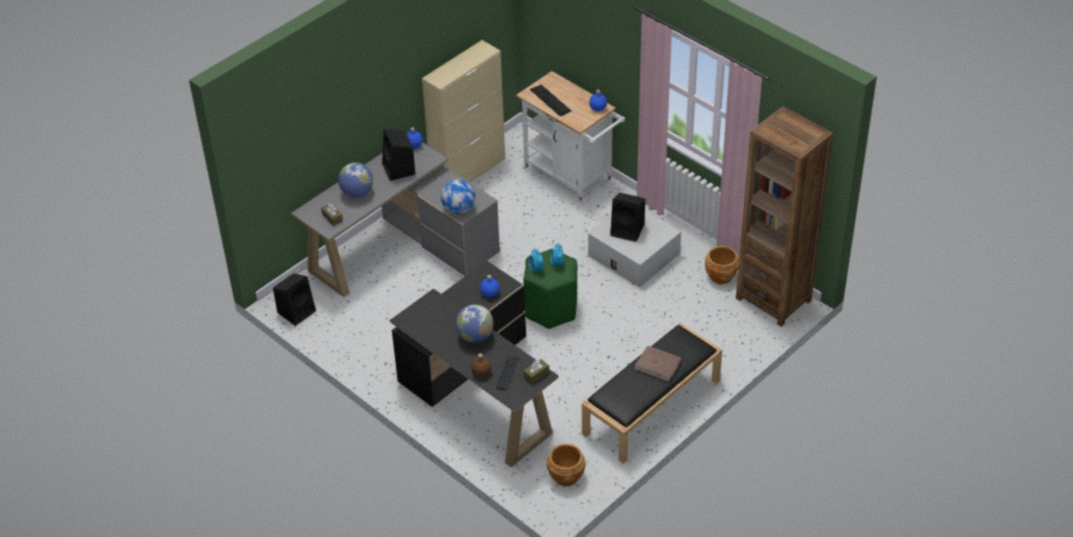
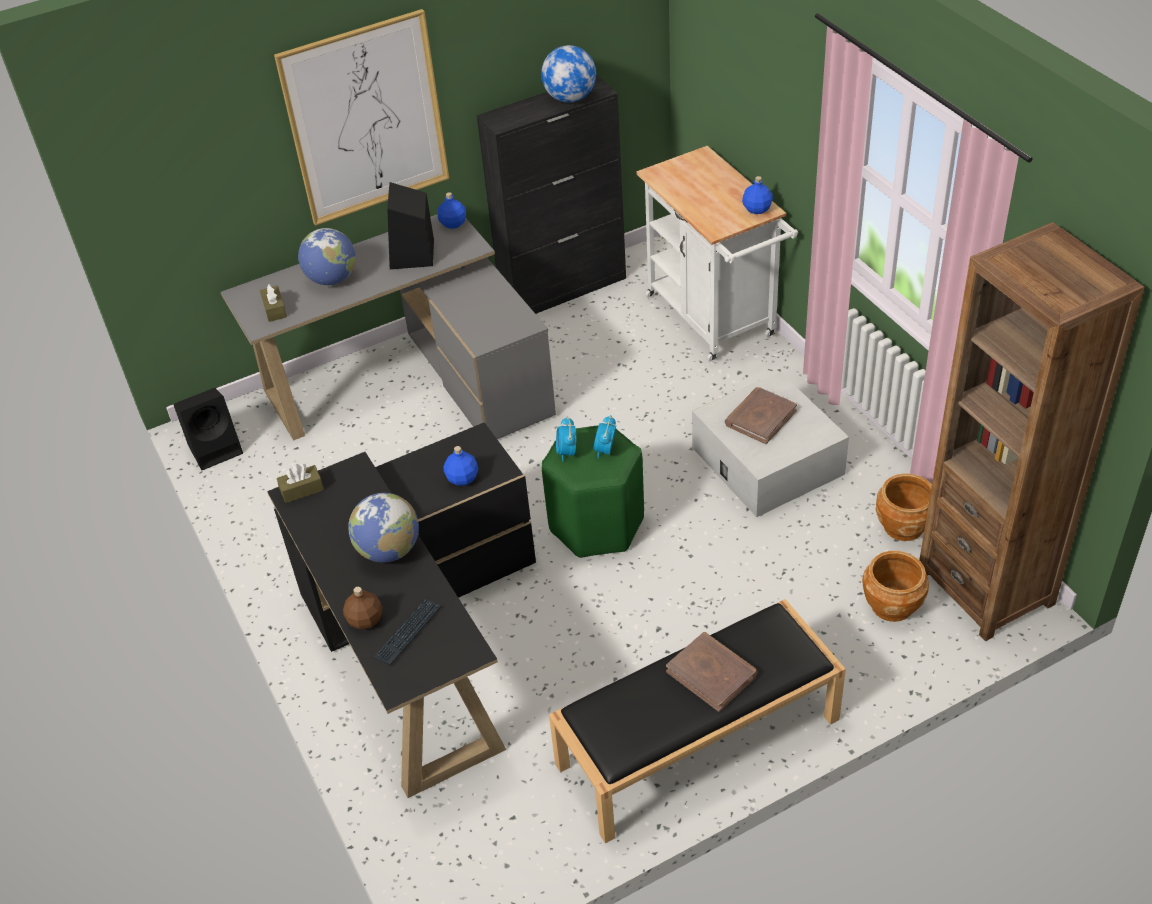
camera: 20 degrees right, 0 degrees up
(366, 93) = (366, 119): none -> picture
(459, 209) = (480, 332): globe -> globe (570, 98)
(469, 172) = (564, 289): beige cabinet -> black cabinet
(536, 374) = (458, 647): brown tissue box -> brown tissue box (302, 490)
(550, 100) = (686, 187): keyboard -> none
(566, 476) = (493, 842): brown planter -> brown planter (891, 605)
(628, 230) = (760, 418): black speaker -> brown book

